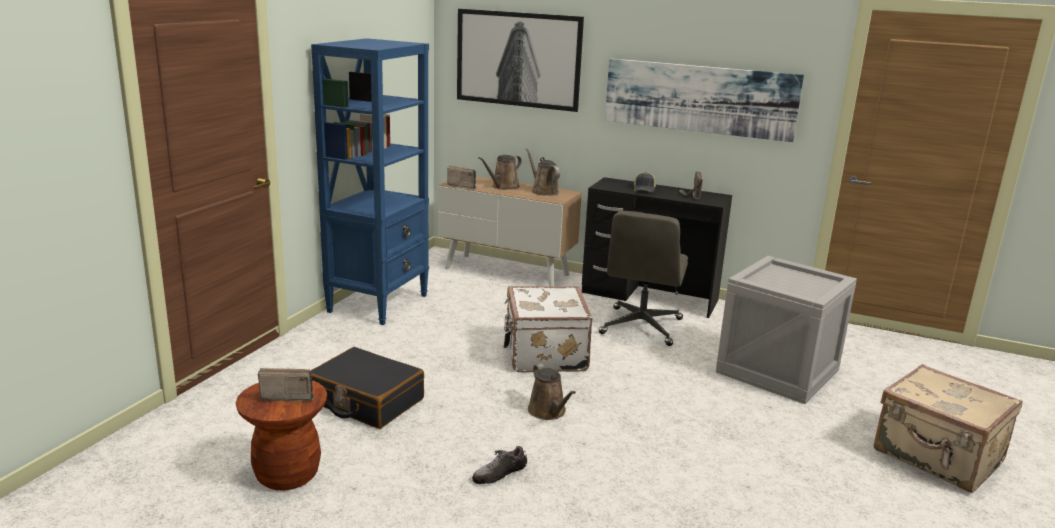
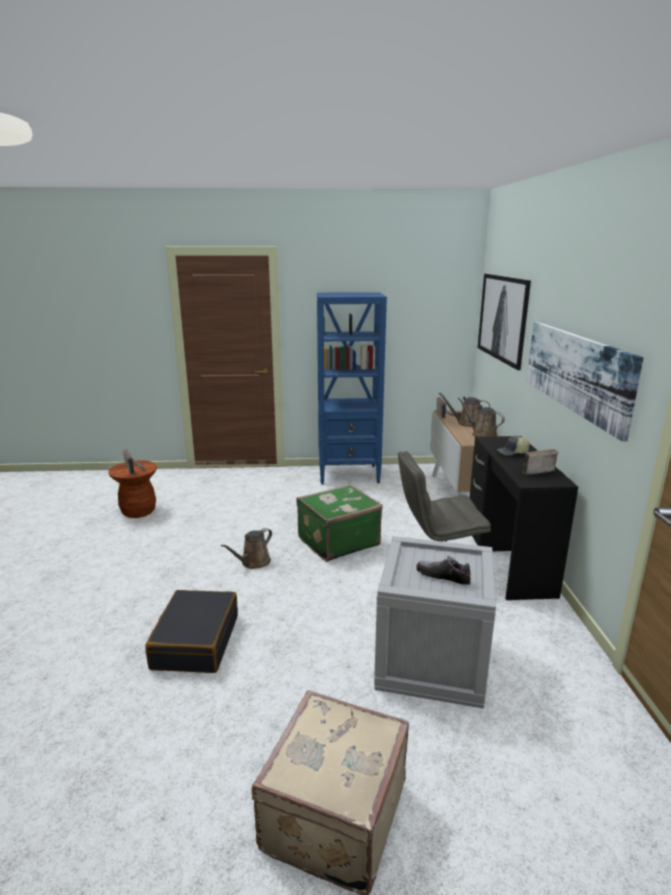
camera: 65 degrees right, 0 degrees up
(366, 401) = (223, 507): black suitcase -> black suitcase (195, 641)
(499, 474) = (166, 565): shoe -> shoe (443, 576)
(543, 191) = (482, 434): brown watering can -> brown watering can turned 75 degrees counterclockwise
(543, 354) = (337, 541): white suitcase -> green suitcase

